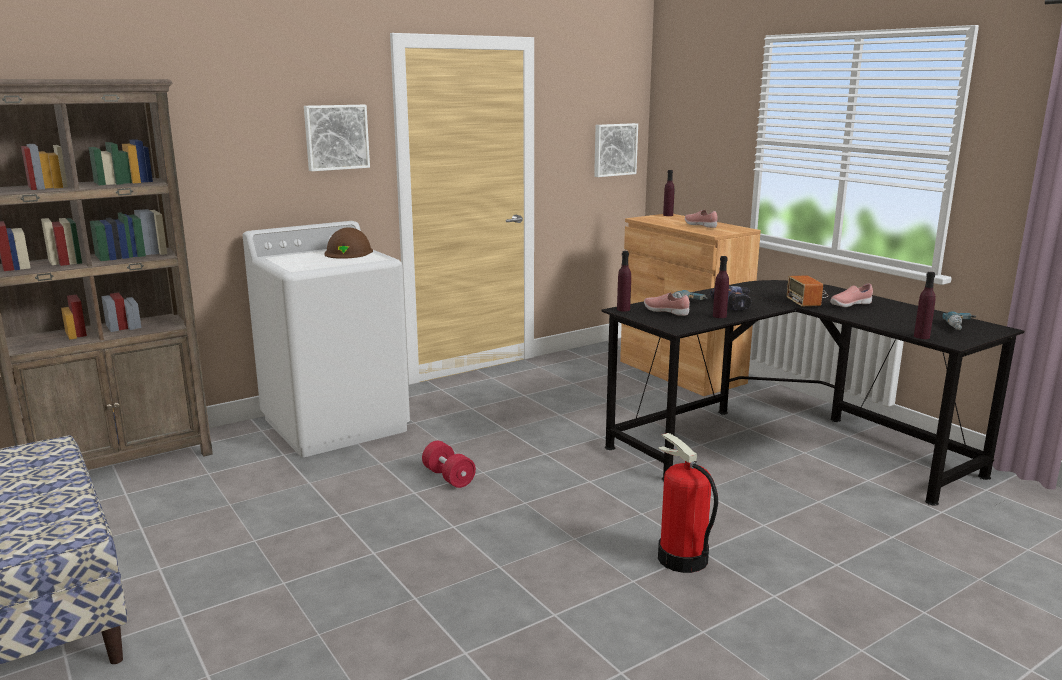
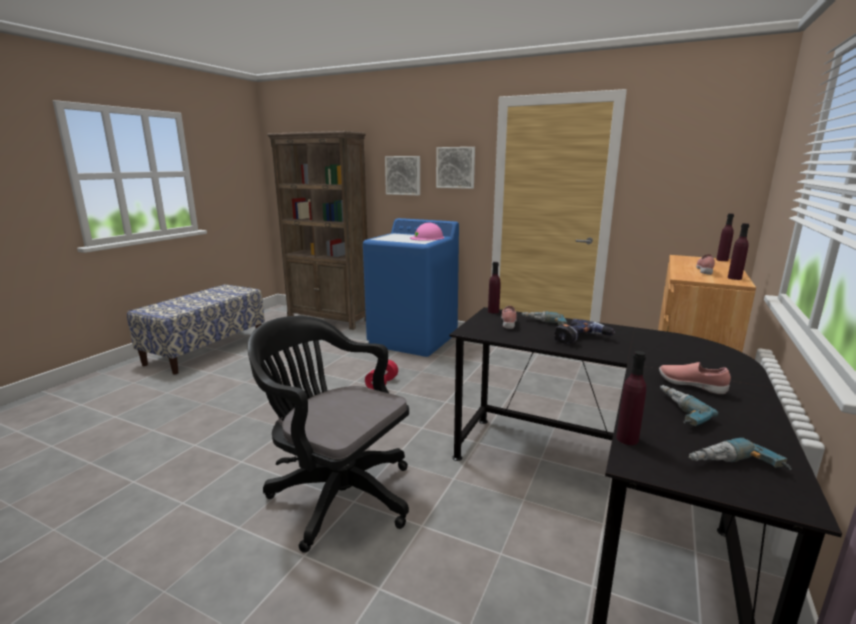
camera: 60 degrees right, 0 degrees up
(336, 424) = (413, 340): white washing machine -> blue washing machine
(348, 252) = (427, 238): brown hard hat -> pink hard hat
(614, 149) = (715, 192): picture -> picture (403, 175)
(681, 558) = (336, 494): fire extinguisher -> black office chair
(719, 316) = (530, 339): purple bottle -> purple bottle (734, 278)
(808, 297) = (680, 363): radio -> none
(887, 318) = (675, 411): none -> power drill

